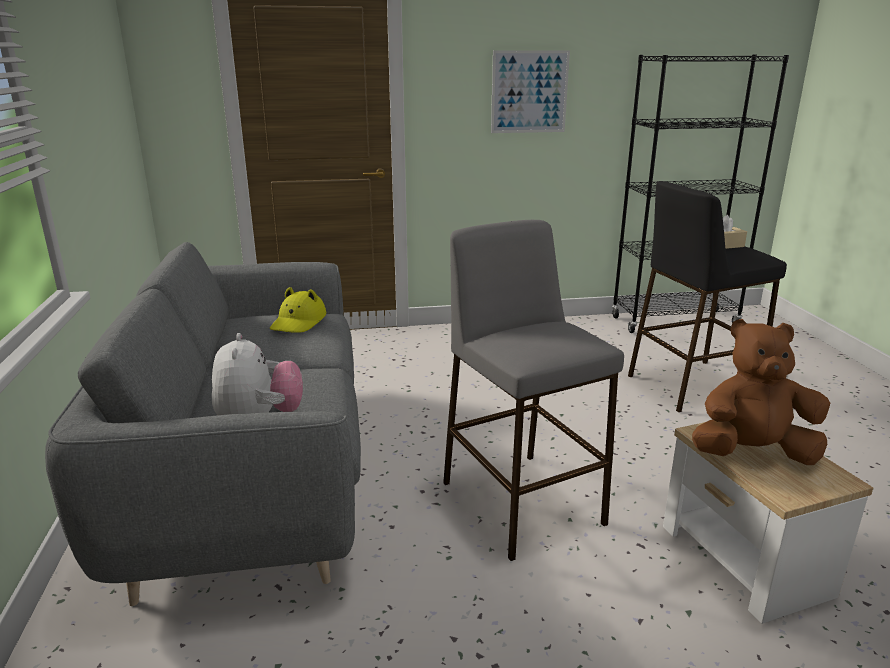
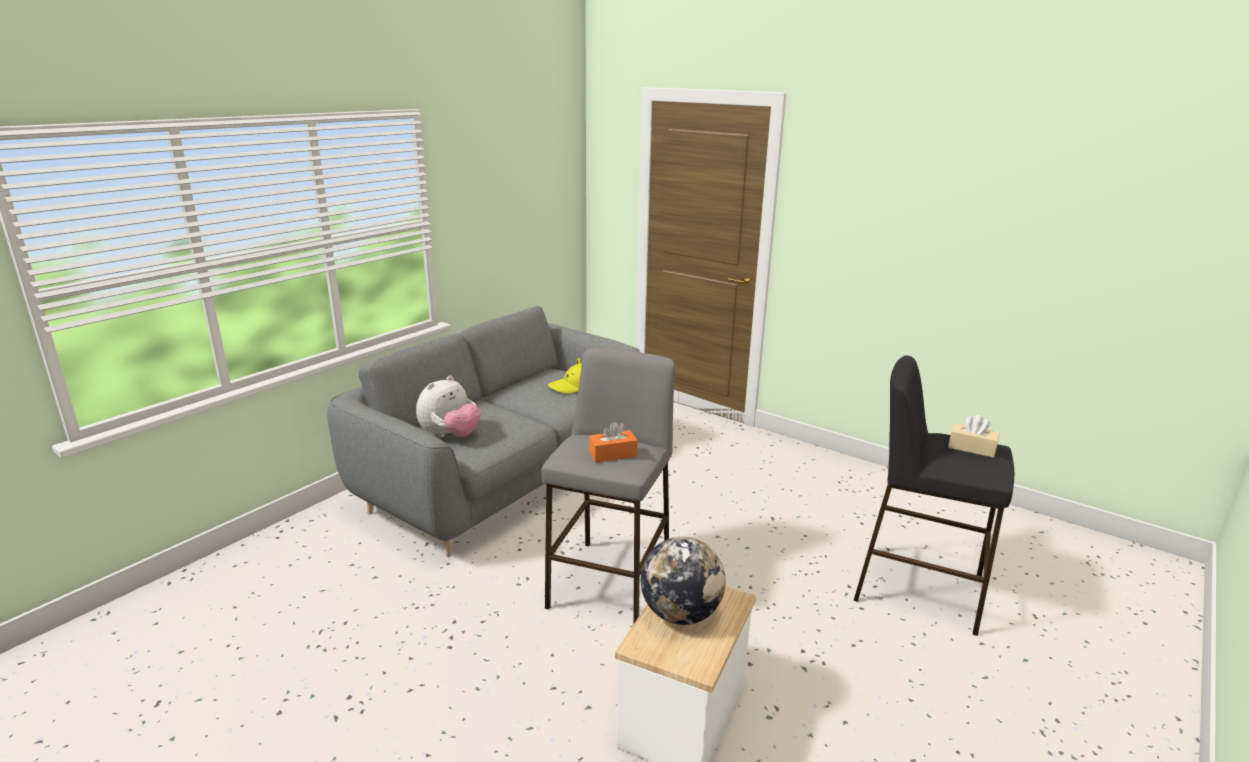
camera: 45 degrees right, 0 degrees up
(529, 92) = (897, 230): picture -> none
(559, 337) = (612, 454): none -> orange tissue box
(674, 321) = (1031, 529): black bookcase -> none
(752, 453) = (680, 614): brown plush toy -> globe

